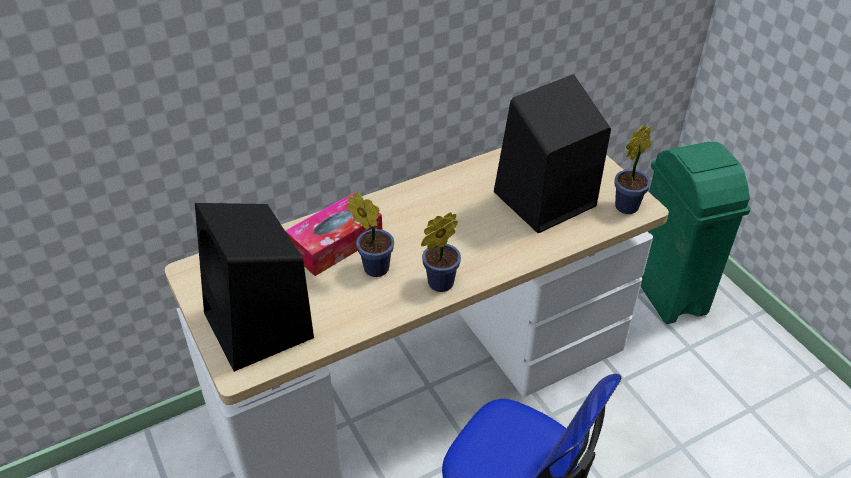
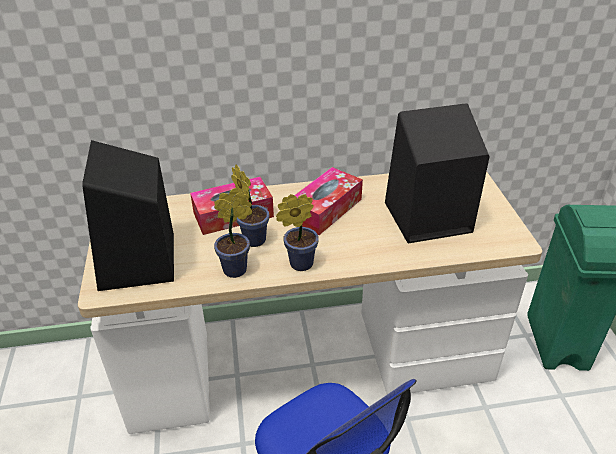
camera: 20 degrees right, 5 degrees down
(434, 214) = (325, 209): none -> tissue box
(629, 205) = (505, 238): potted plant -> potted plant (238, 269)

